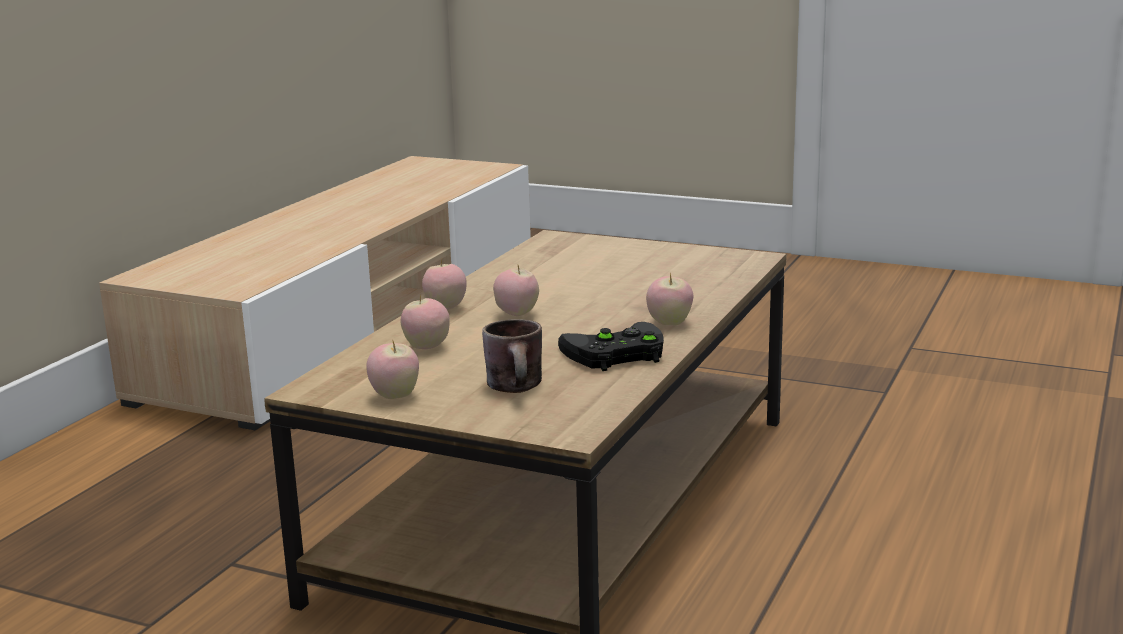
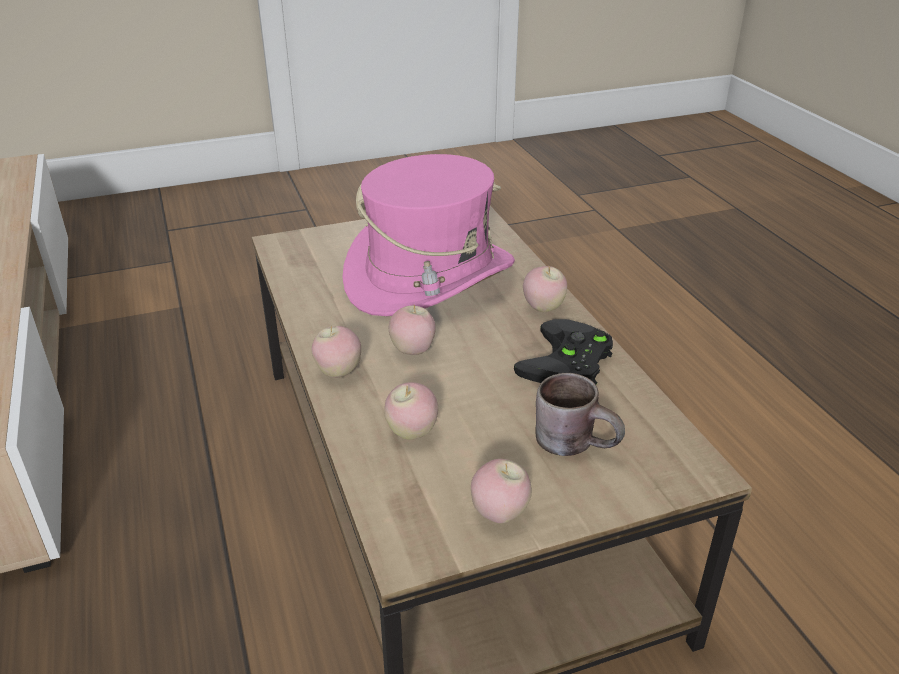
camera: 45 degrees left, 15 degrees up
(621, 283) = (430, 277): none -> pink hat

